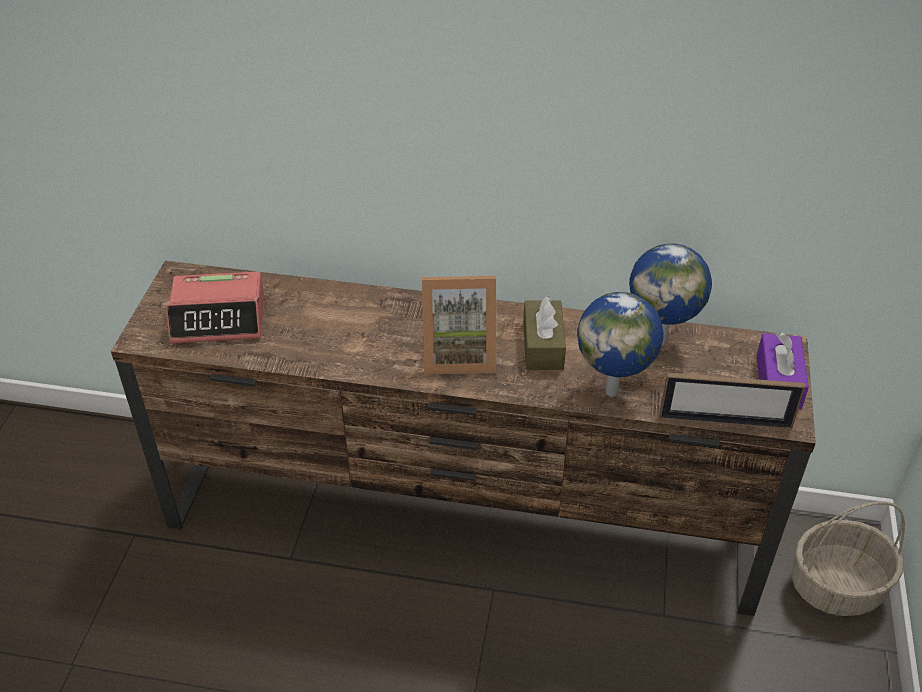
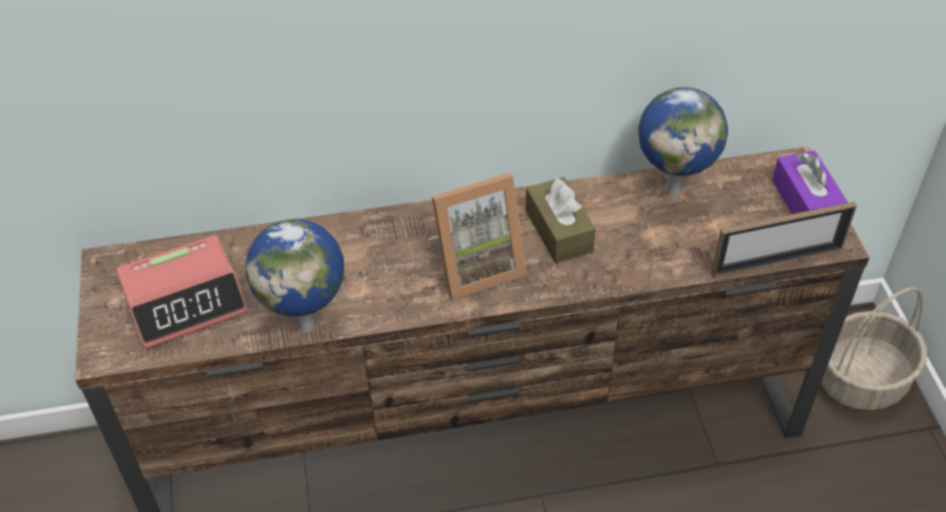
camera: 20 degrees left, 5 degrees up
(613, 391) = (654, 260): globe -> globe (308, 324)

